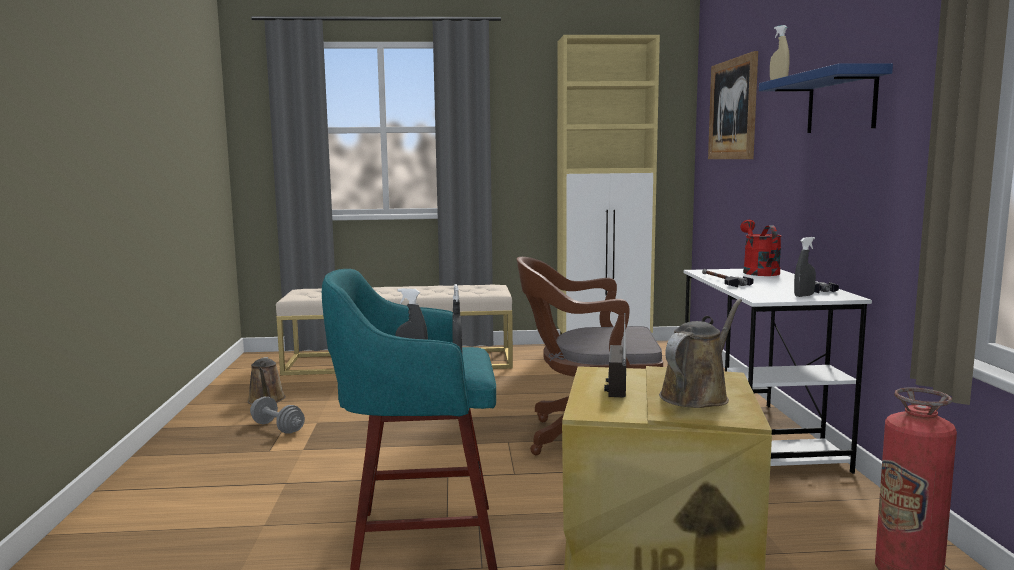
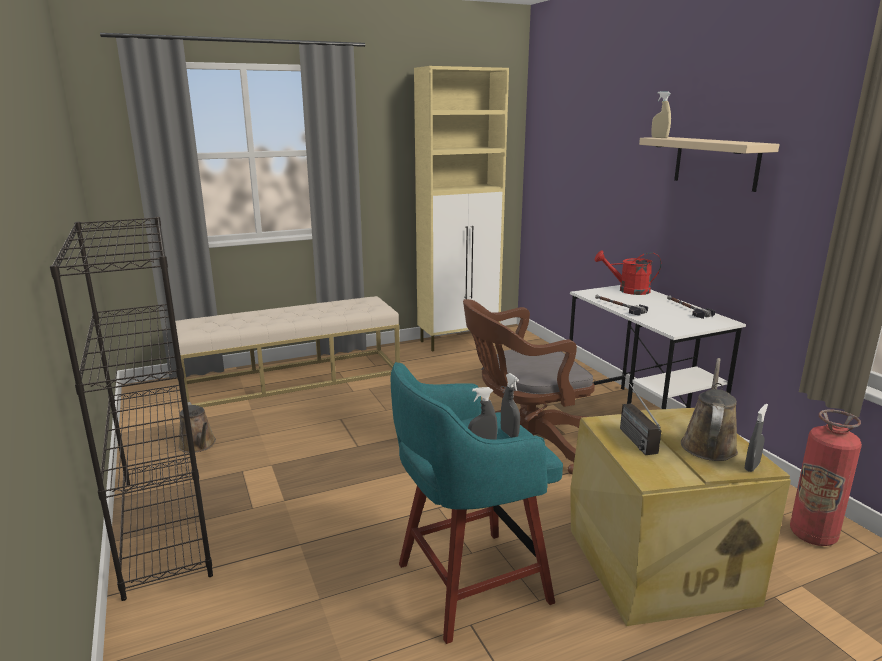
camera: 20 degrees left, 10 degrees up
(184, 451) = (163, 524): none -> black bookcase
(277, 428) = (238, 478): grey dumbbell -> none
(732, 109) = (577, 141): picture -> none
(758, 272) = (628, 290): red watering can -> red watering can turned 60 degrees counterclockwise
(804, 295) = (697, 323): grey spray bottle -> grey spray bottle (752, 467)
(841, 102) = (716, 163): blue shelf -> beige shelf

